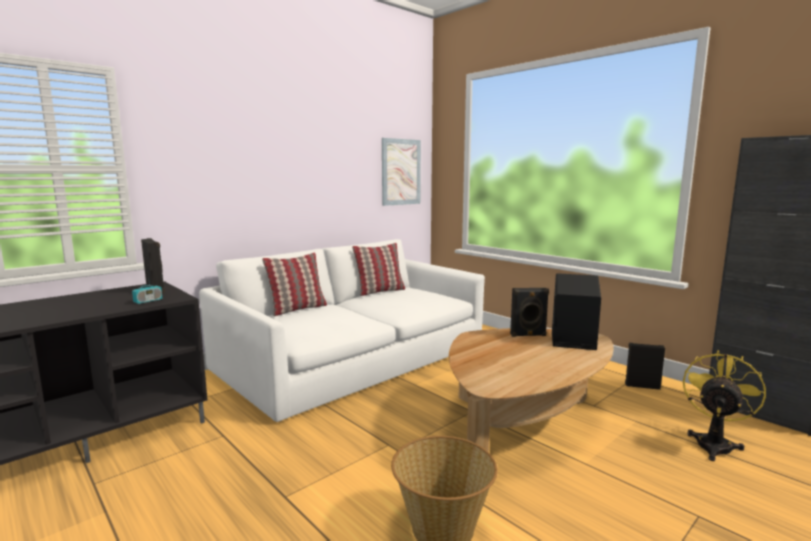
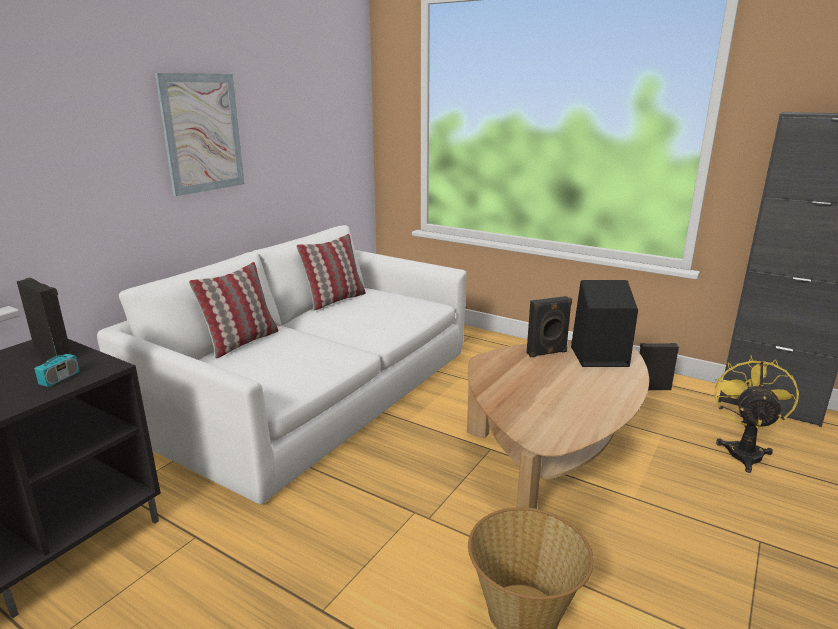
camera: 15 degrees left, 10 degrees up
(401, 172) = (338, 132): picture -> picture (202, 133)

